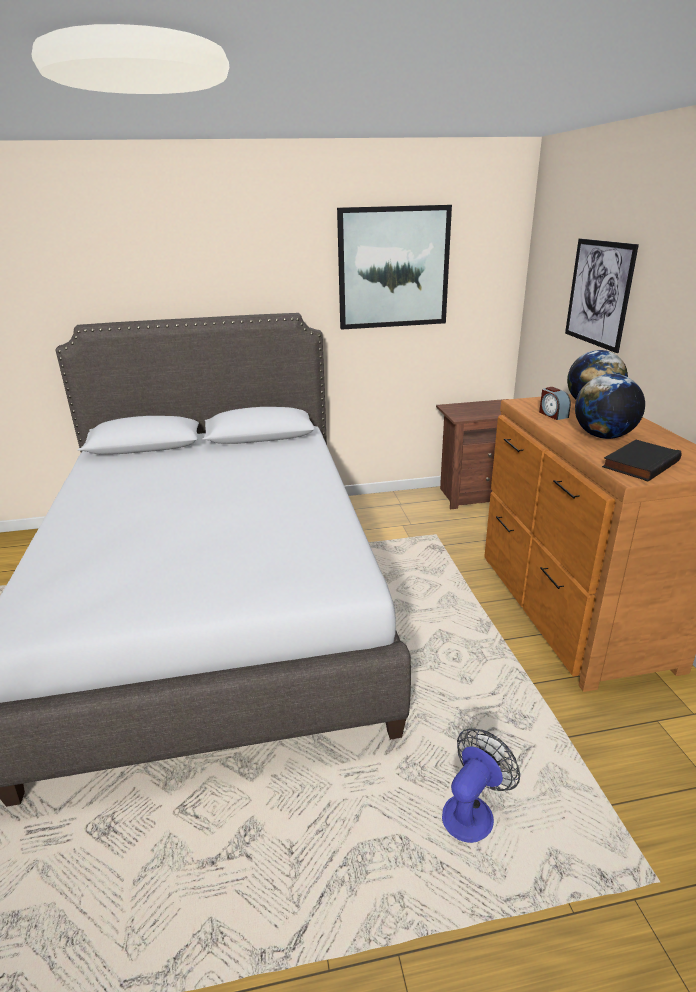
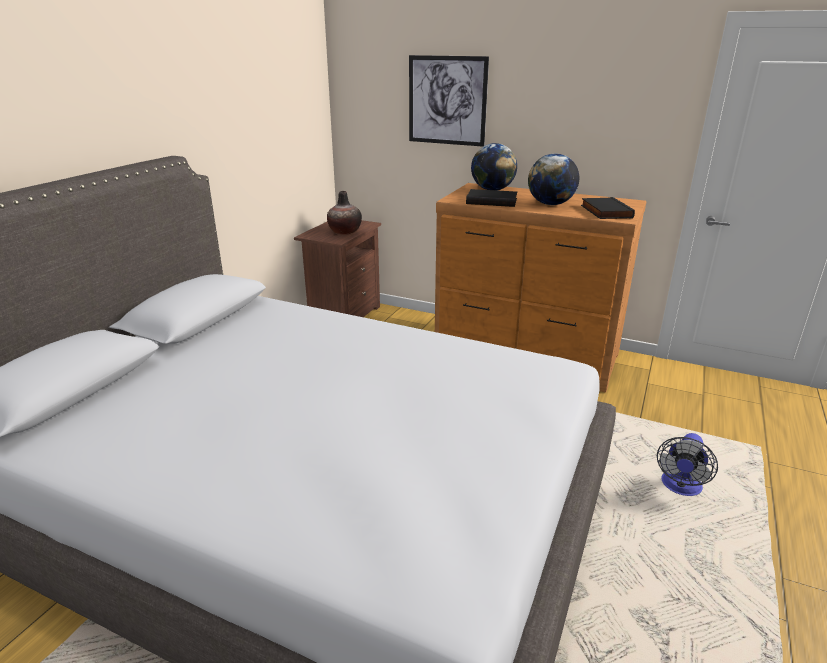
camera: 55 degrees left, 0 degrees up
(393, 268) = (242, 93): picture -> none
(472, 810) = (680, 487): fan -> fan turned 135 degrees counterclockwise
(482, 413) = (344, 232): none -> vase
(552, 414) = (492, 201): alarm clock -> black book

